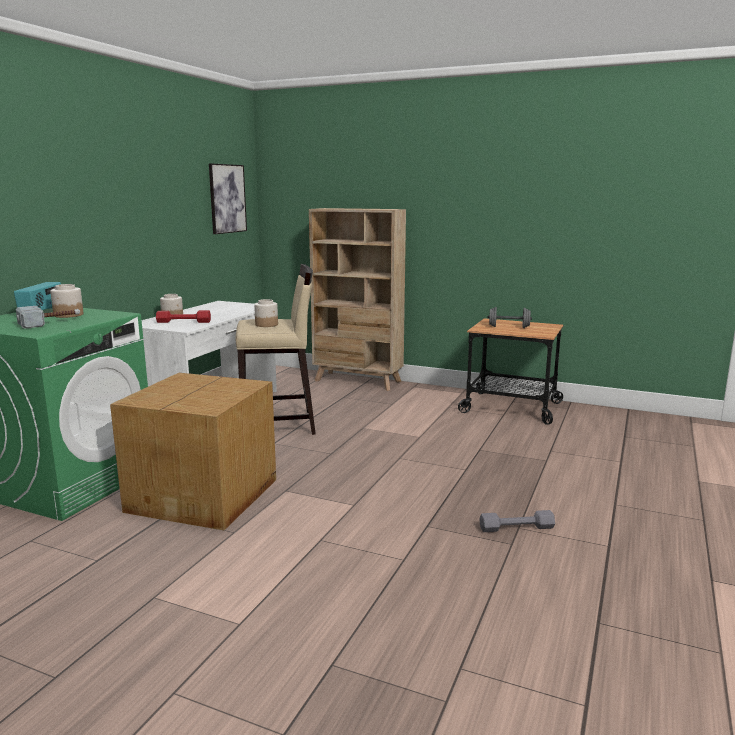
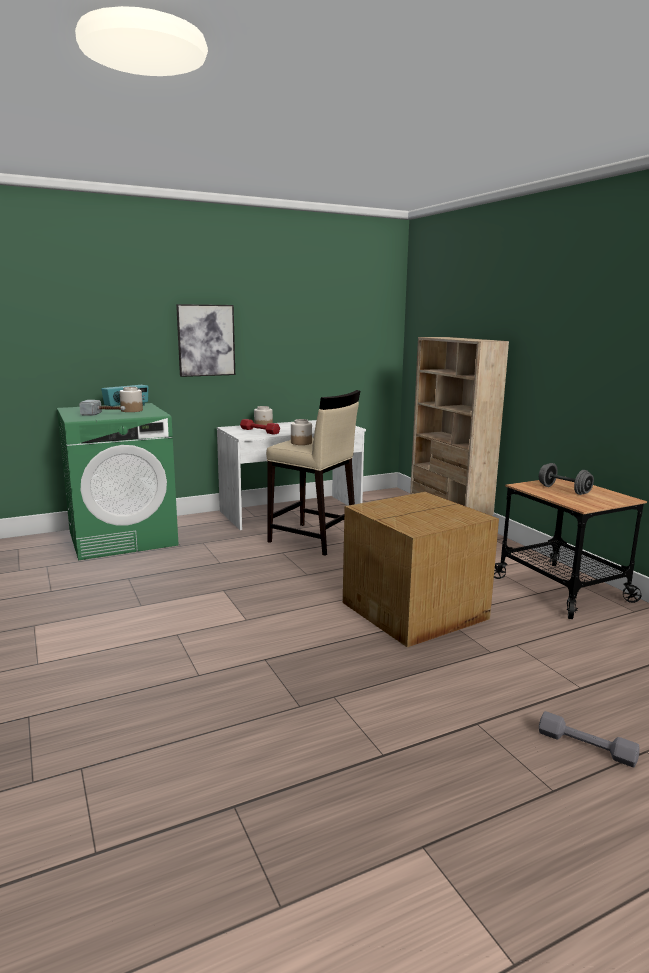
camera: 40 degrees right, 0 degrees up
(205, 495) = (173, 574): cardboard box -> cardboard box (416, 611)
(227, 198) = (359, 325): picture -> picture (206, 340)
(516, 528) = (331, 695): grey dumbbell -> grey dumbbell (586, 746)

